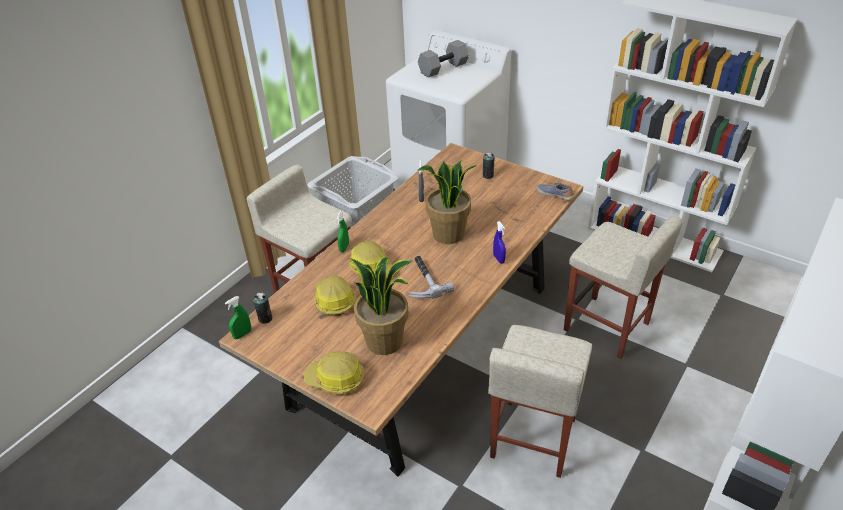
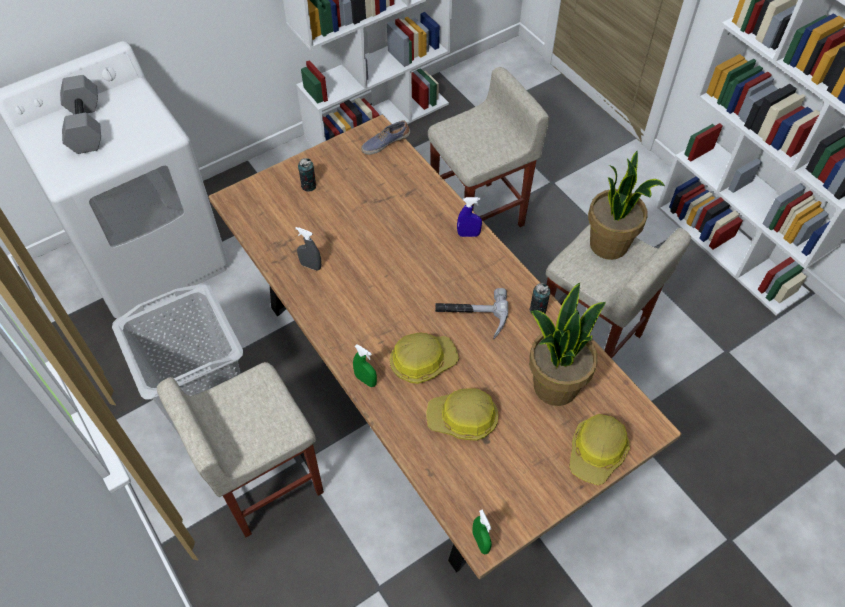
camera: 70 degrees left, 15 degrees up
(265, 318) = (462, 508): can -> can (537, 310)
(448, 235) = (401, 264): potted plant -> potted plant (609, 245)

